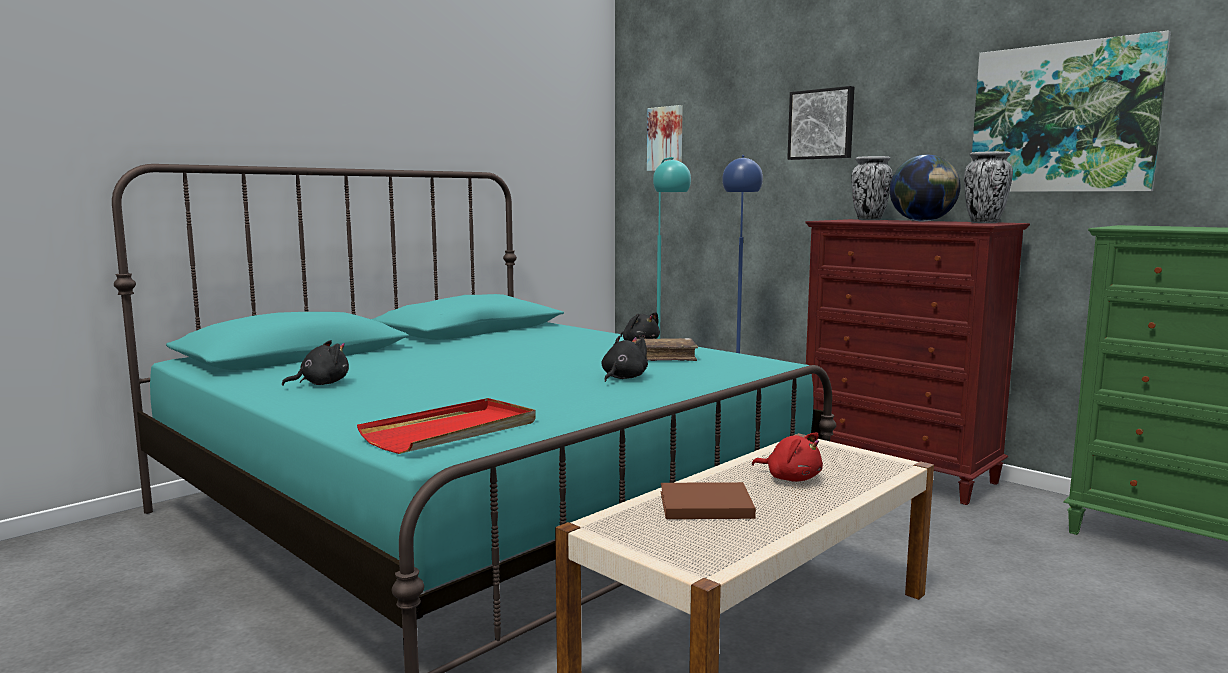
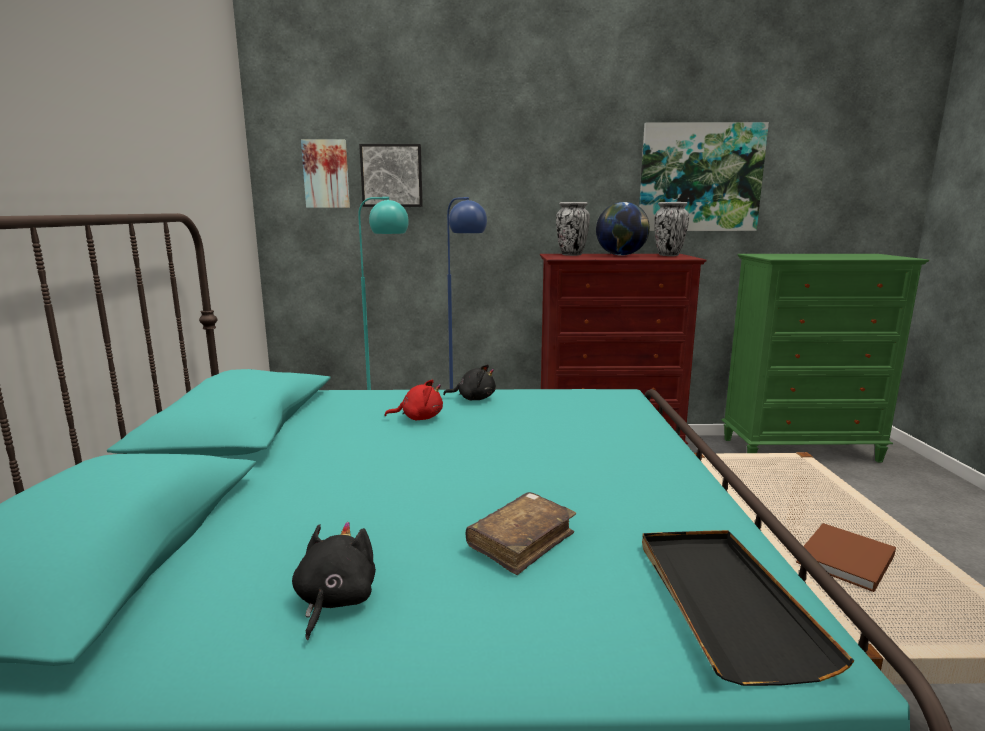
camera: 45 degrees left, 5 degrees up
(452, 431) = (724, 602): red tray -> black tray
(623, 378) = (594, 448): black plush toy -> none
(664, 357) = (543, 411): brown book -> brown book (521, 542)
(791, 478) = (801, 501): red plush toy -> red plush toy (419, 418)
(822, 124) = (507, 170): picture -> picture (392, 176)

